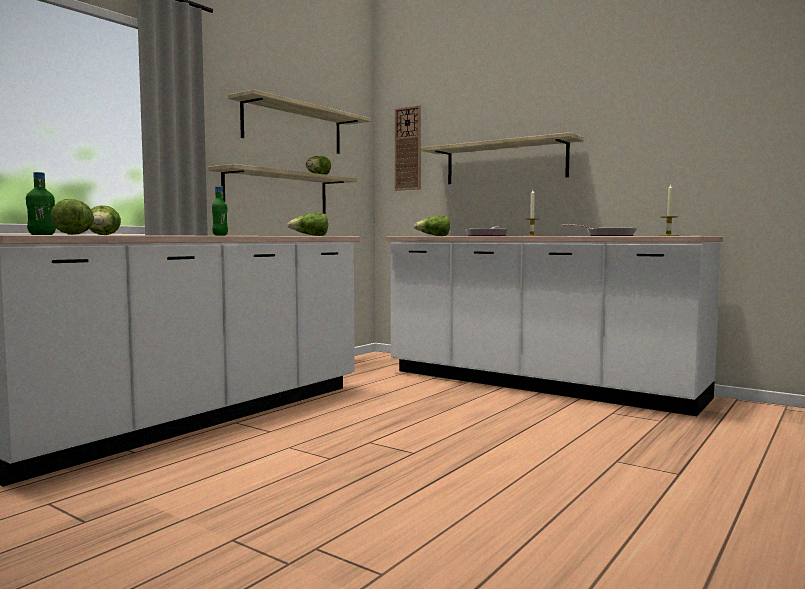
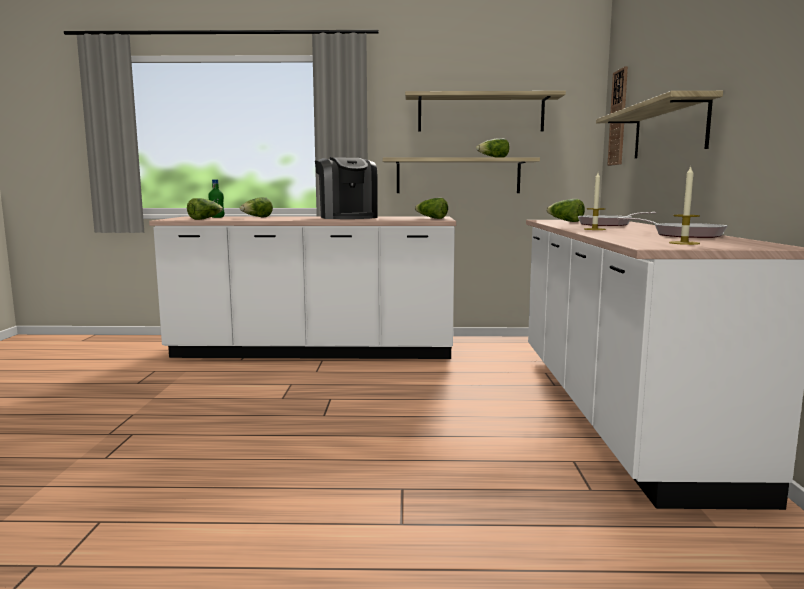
camera: 55 degrees right, 5 degrees up
(220, 235) = (347, 217): green bottle -> coffee machine

